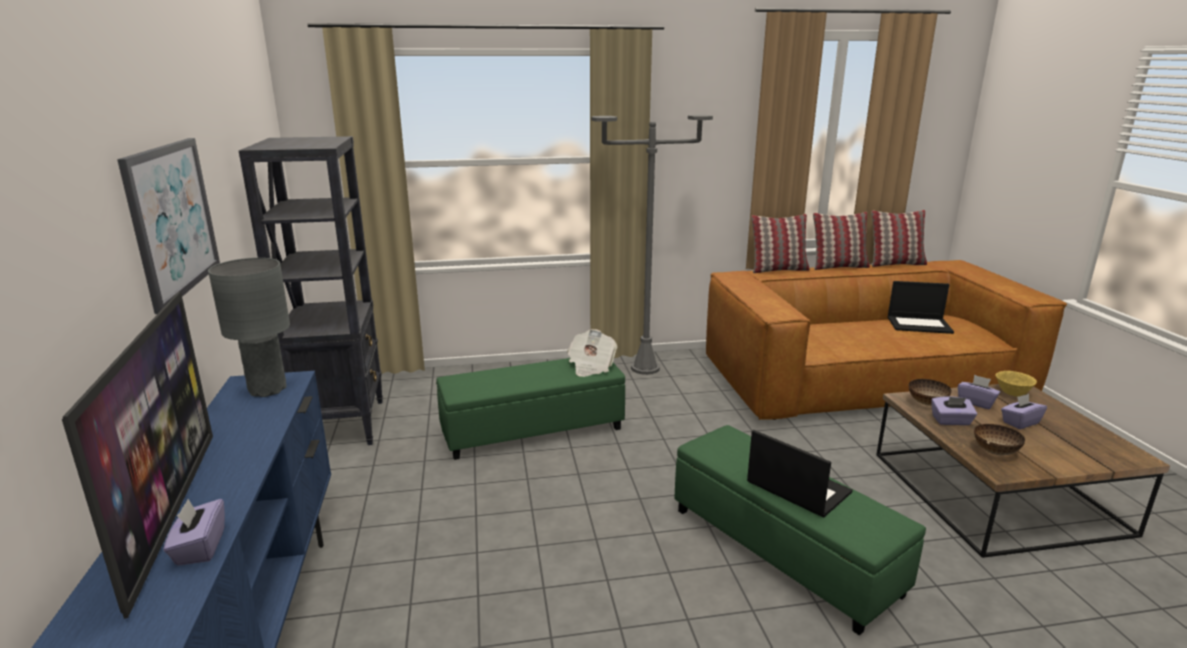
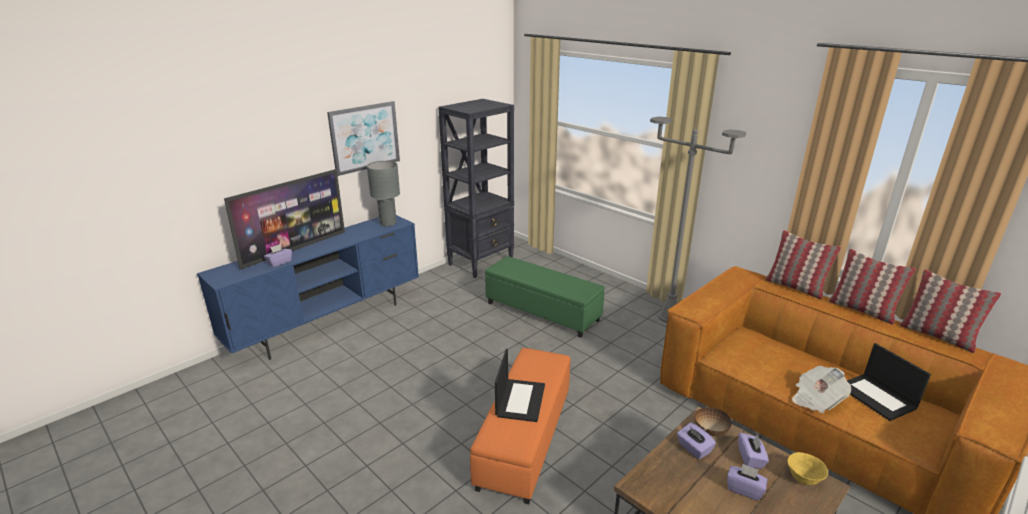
camera: 55 degrees right, 5 degrees up
(591, 366) = (578, 288): newspaper -> newspaper (816, 399)
(781, 550) = (524, 439): green ottoman -> orange ottoman
(994, 451) = (668, 479): bowl -> none

